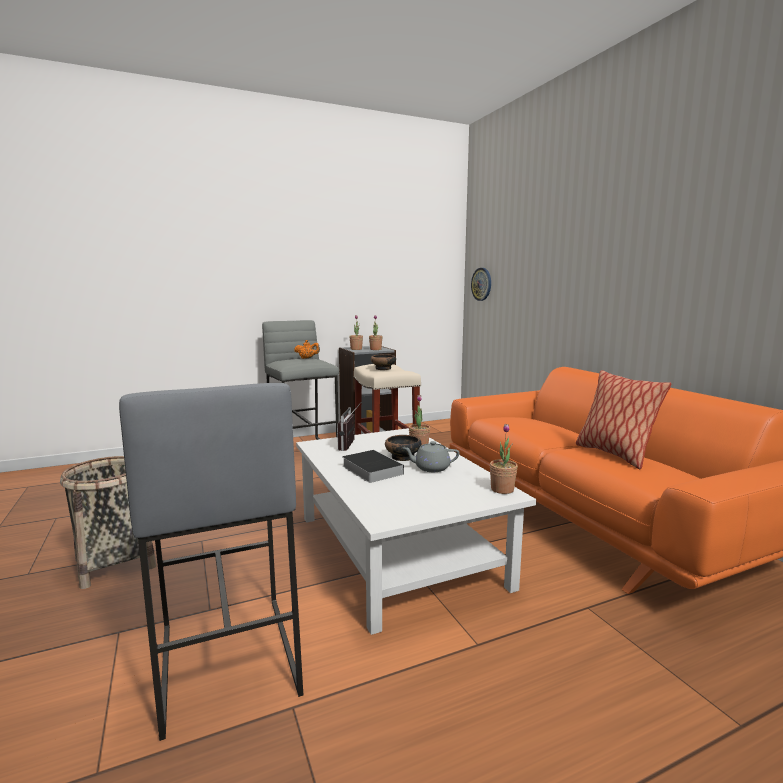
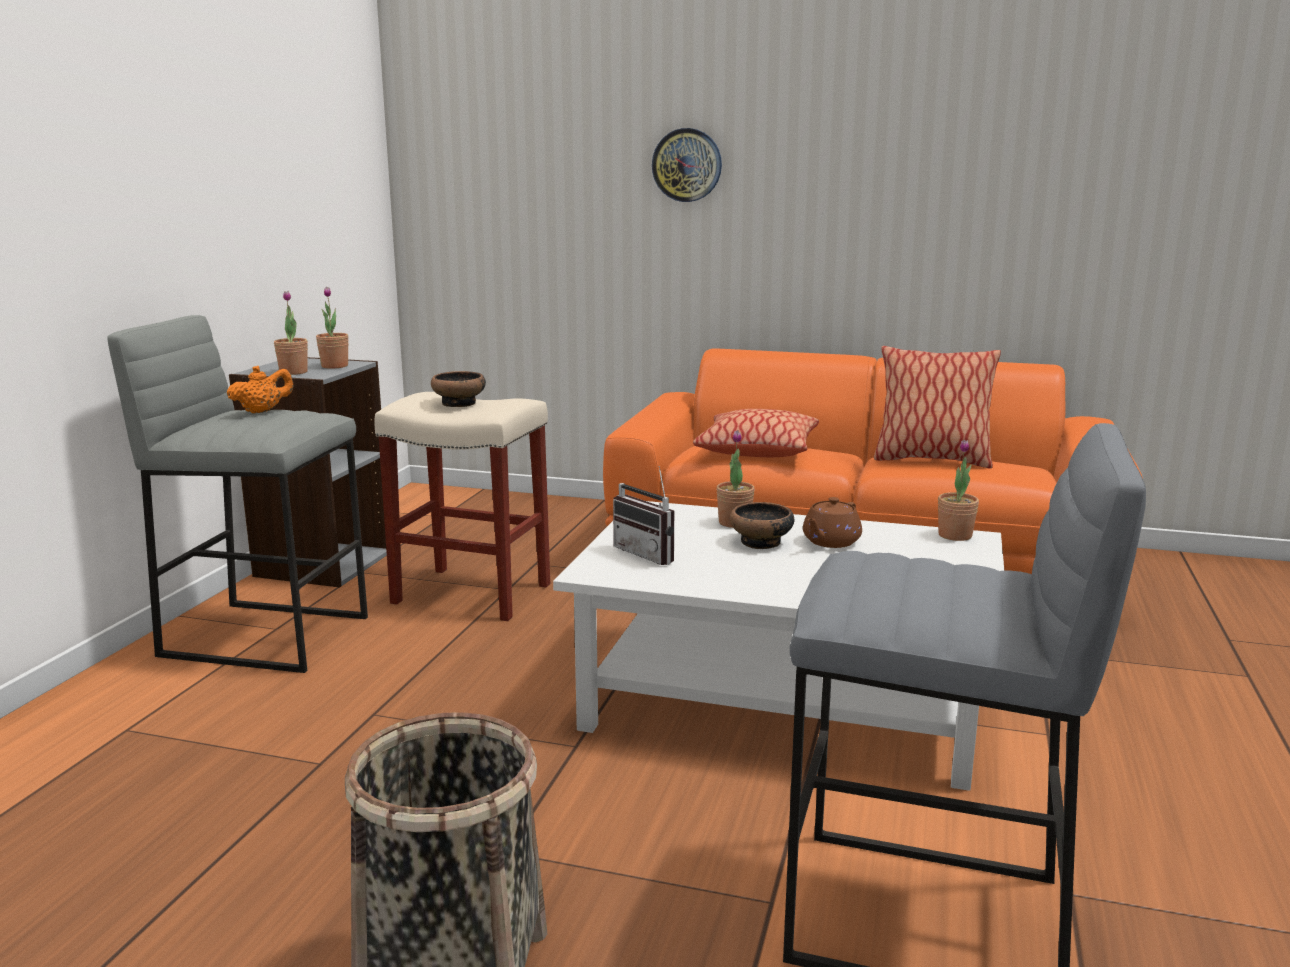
camera: 50 degrees left, 5 degrees up
(370, 469) = (780, 571): book -> none
(431, 468) = (830, 542): grey teapot -> brown teapot
(481, 284) = (454, 204): wall clock -> wall clock (687, 165)
(526, 424) = (757, 450): none -> pillow

